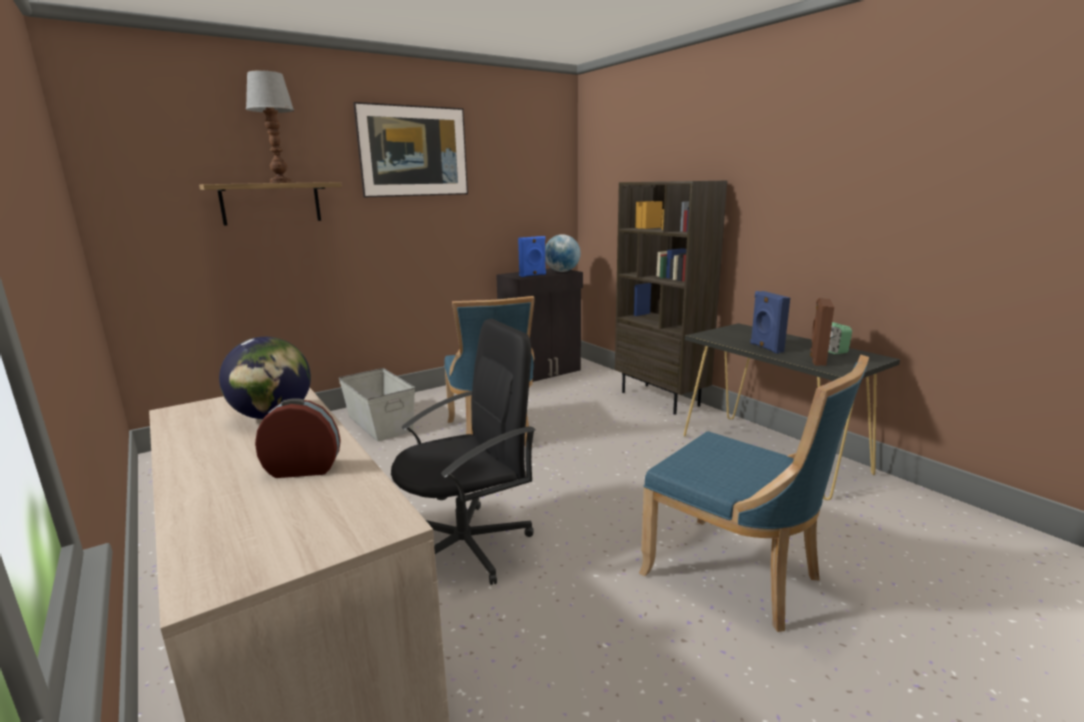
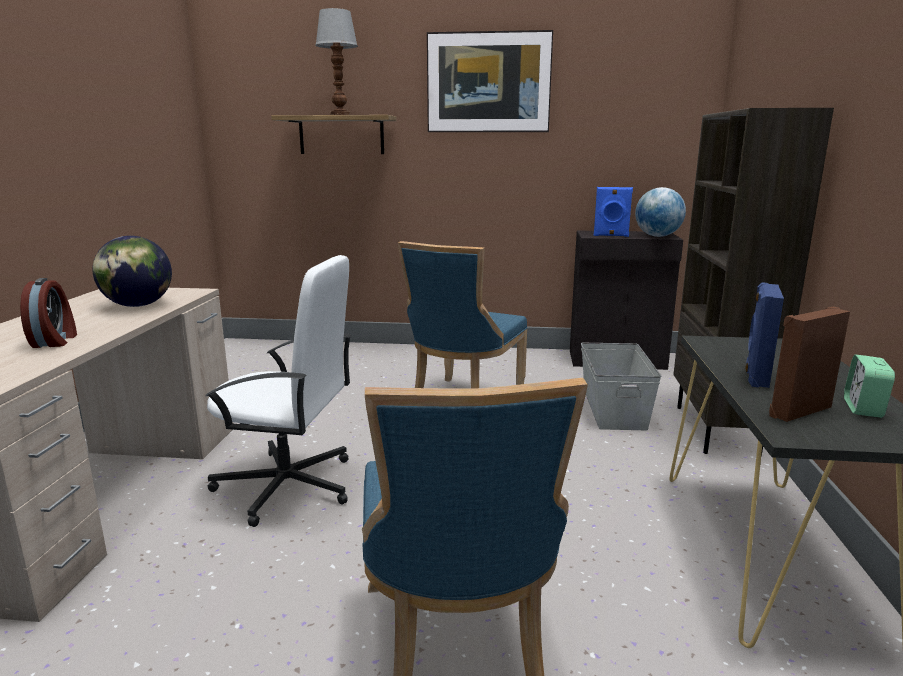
camera: 40 degrees right, 0 degrees up
(304, 468) = (55, 341): alarm clock -> alarm clock turned 45 degrees clockwise
(379, 423) = (392, 364): grey storage box -> grey storage box (613, 409)
(466, 545) = (288, 486): black office chair -> white office chair

